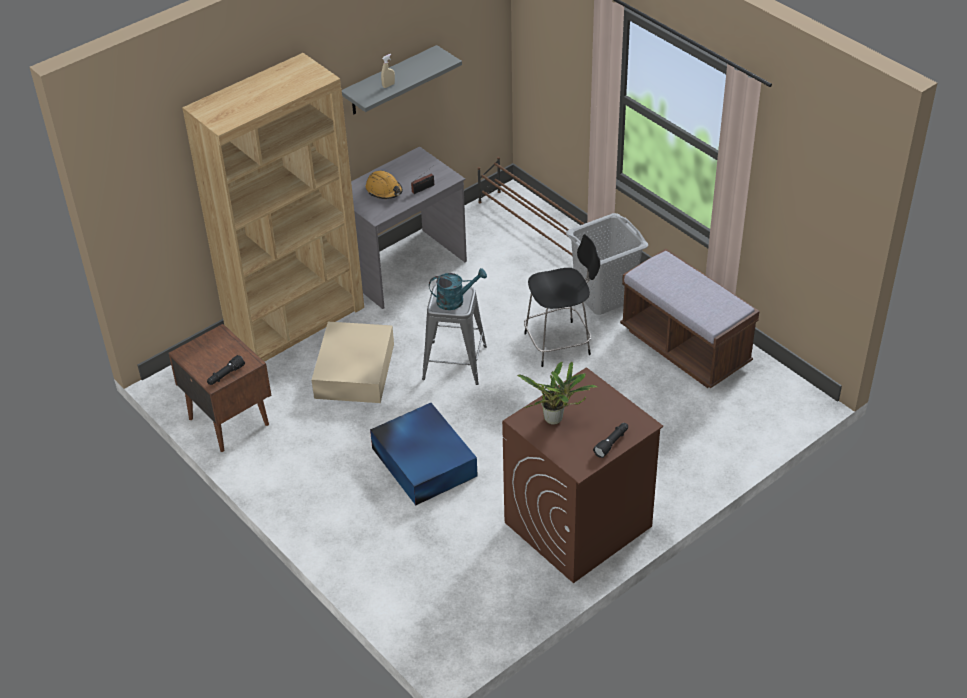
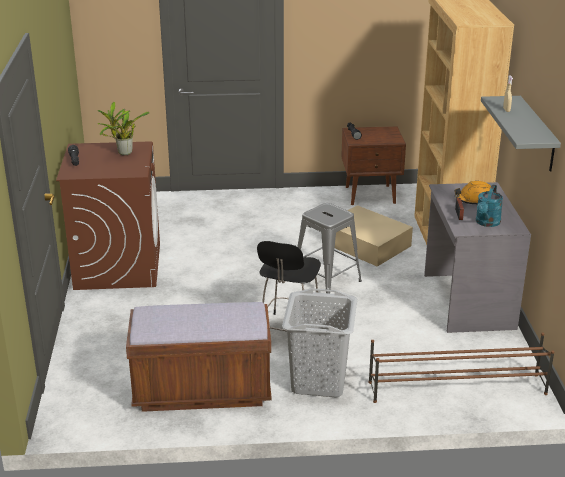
camera: 125 degrees right, 15 degrees down
(424, 461) = (248, 238): blue storage box -> none
(455, 300) = (324, 214): turquoise watering can -> turquoise watering can (487, 223)

